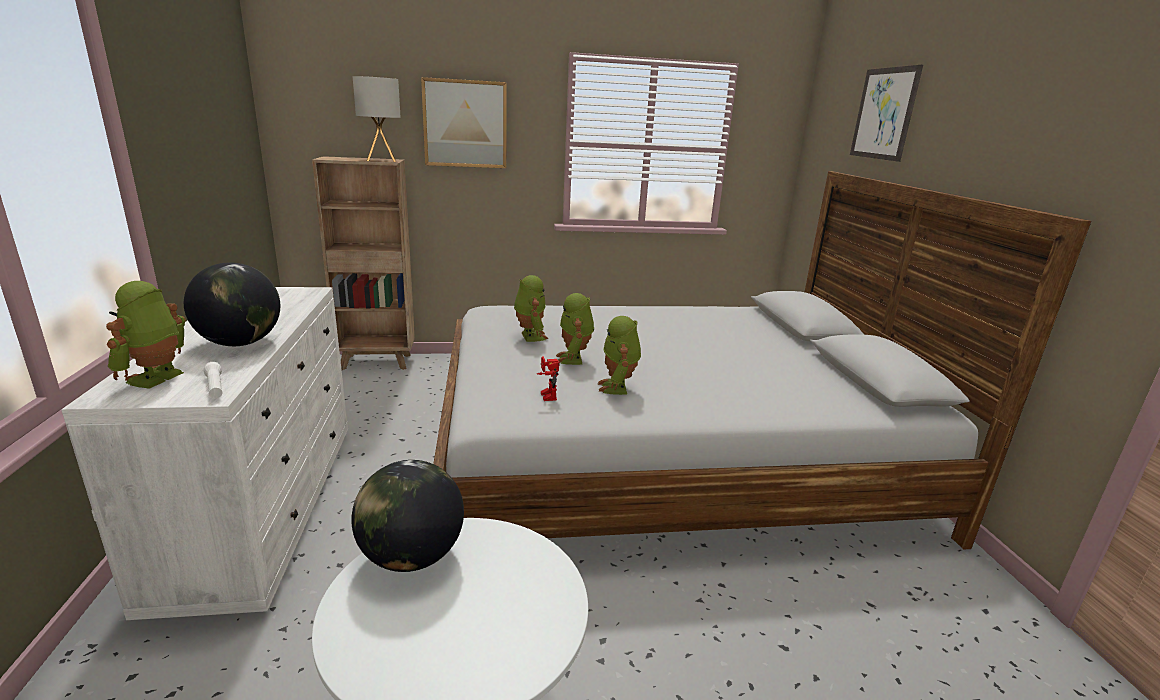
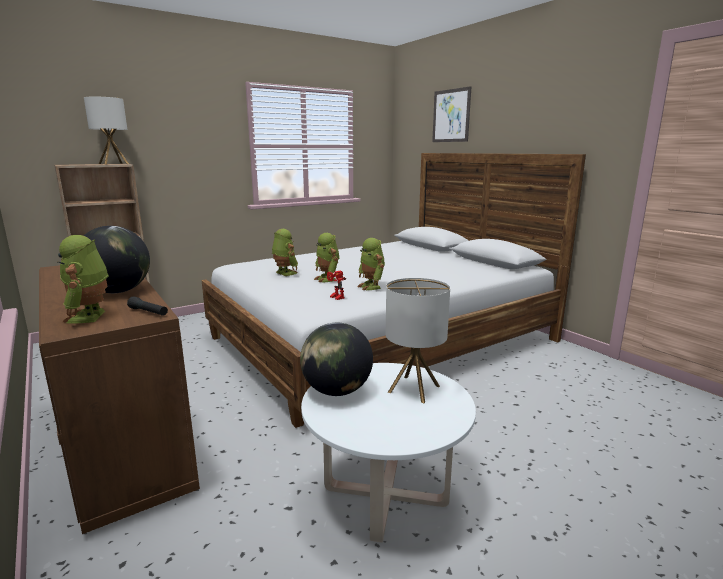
camera: 25 degrees left, 5 degrees down
(215, 387) = (148, 312): white flashlight -> black flashlight
(265, 507) = (123, 439): white dresser -> brown dresser
(465, 124) = (174, 134): picture -> none
(511, 594) = (413, 389): none -> table lamp

